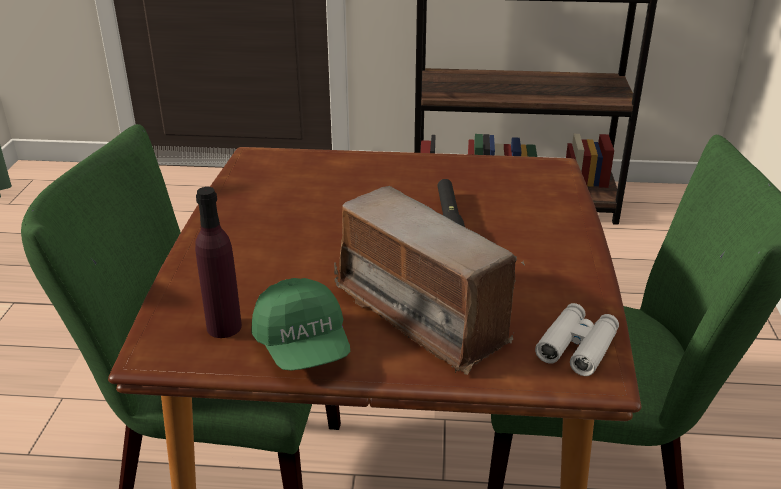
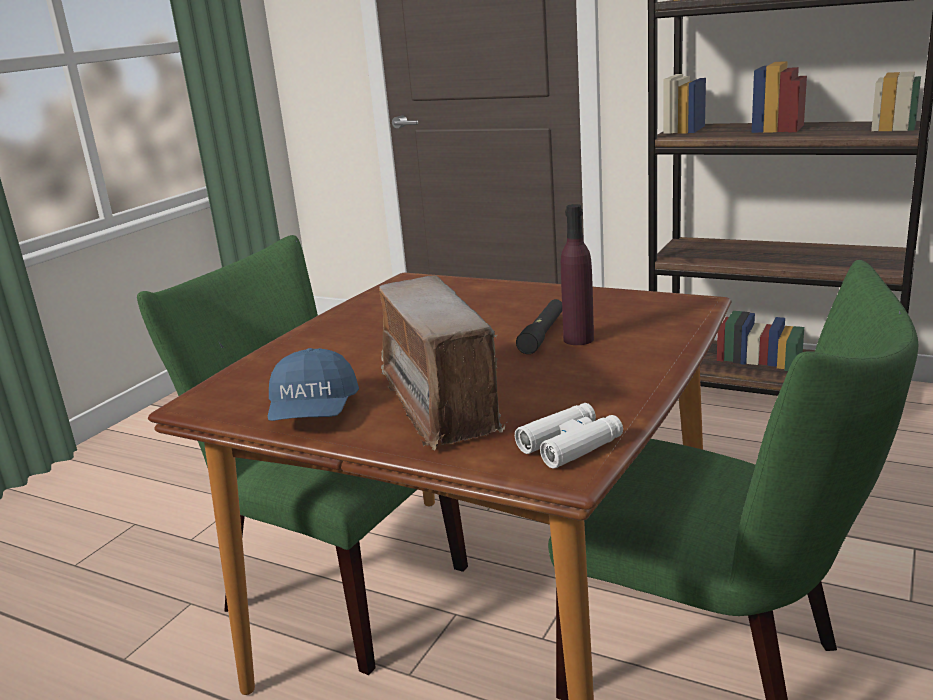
camera: 25 degrees right, 10 degrees down
(224, 327) = (263, 392): purple bottle -> purple bottle (578, 339)
(303, 346) = (313, 412): green cap -> blue cap

